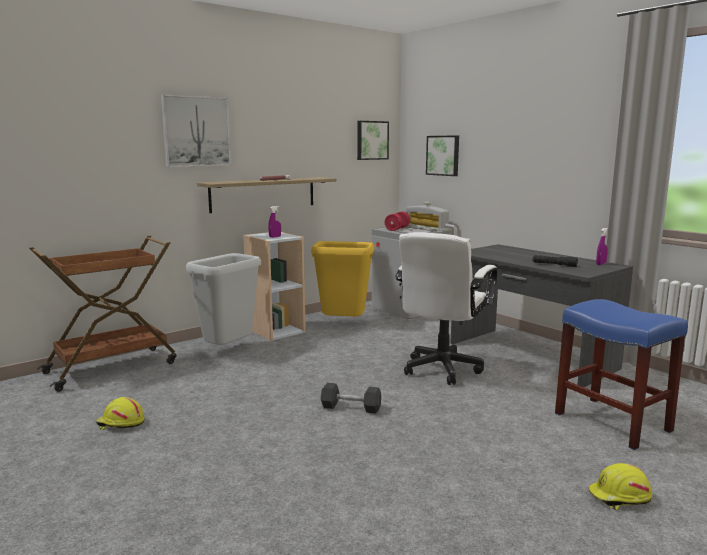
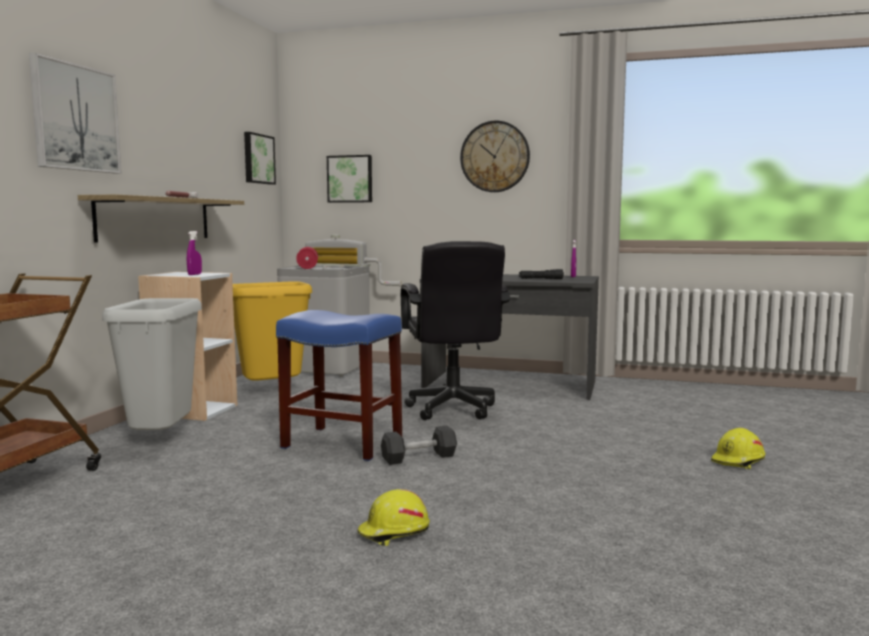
camera: 35 degrees left, 5 degrees down
(121, 423) = (139, 547): yellow hard hat -> yellow hard hat (394, 532)
(441, 371) = (453, 411): white office chair -> black office chair
(555, 139) = (495, 156): none -> wall clock
(613, 422) = (652, 416): blue stool -> blue stool (344, 443)

